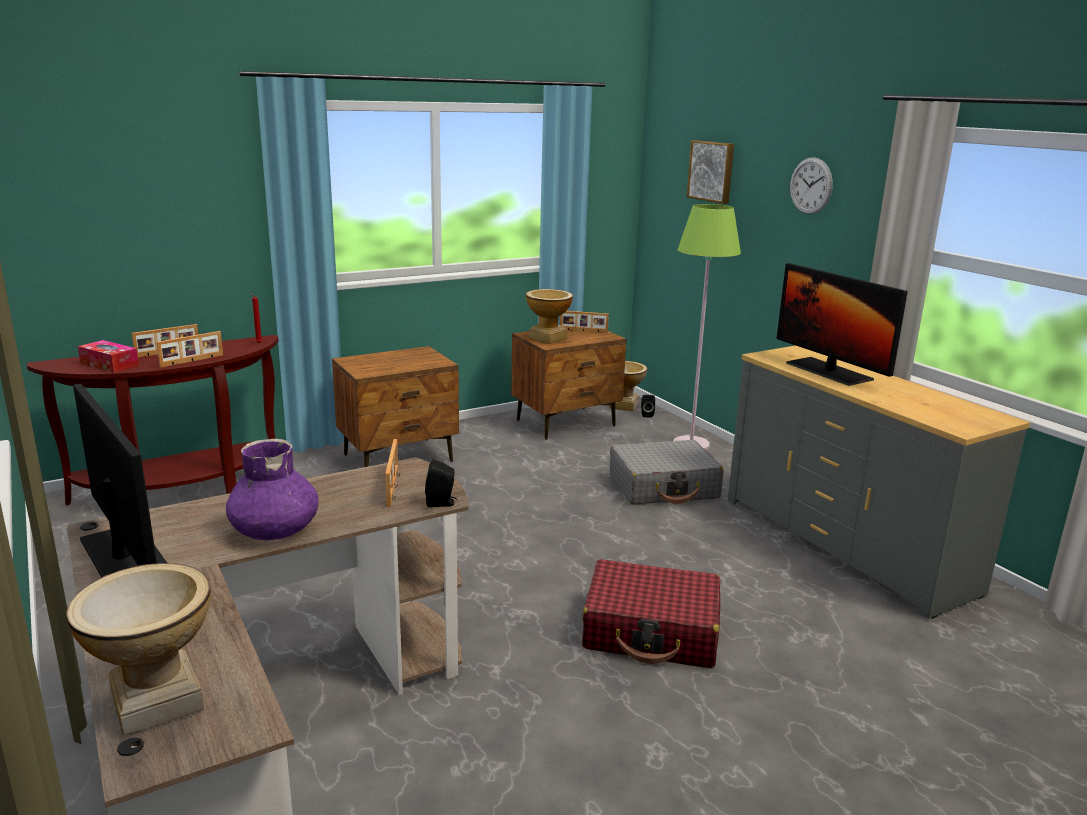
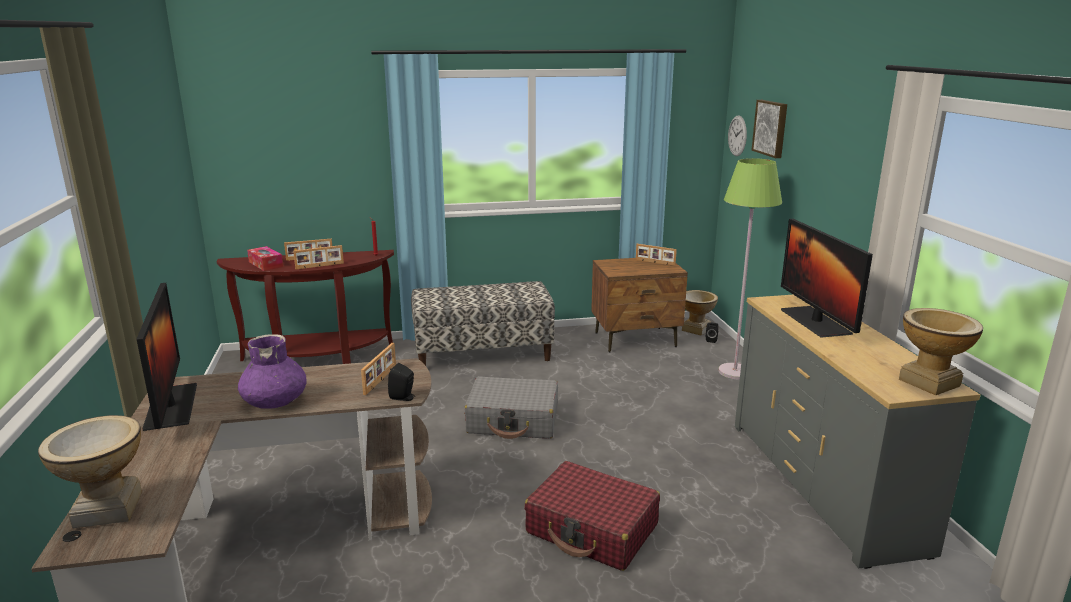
camera: 20 degrees right, 0 degrees up
(399, 458) = (483, 354): brown nightstand -> bench
(548, 338) = (618, 267): vase -> vase (929, 382)
(664, 487) = (685, 406): grey suitcase -> grey suitcase (513, 420)
(811, 186) = (838, 146): wall clock -> wall clock (737, 136)

